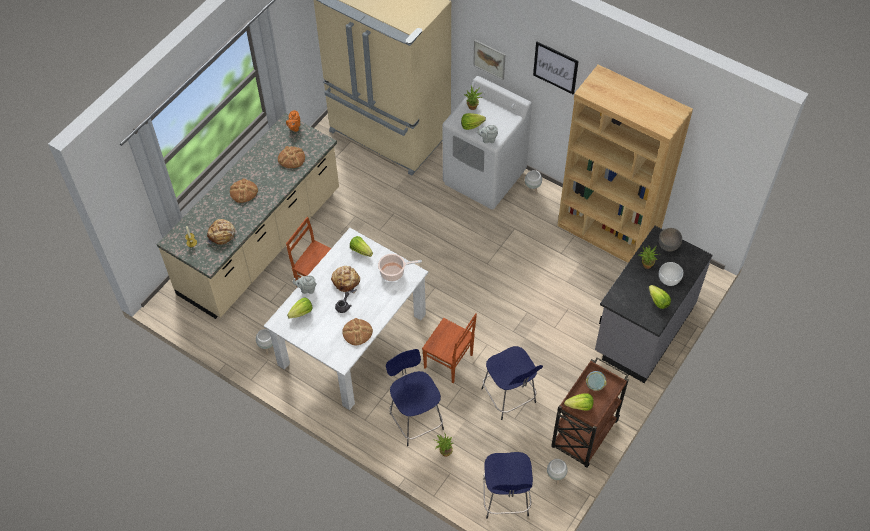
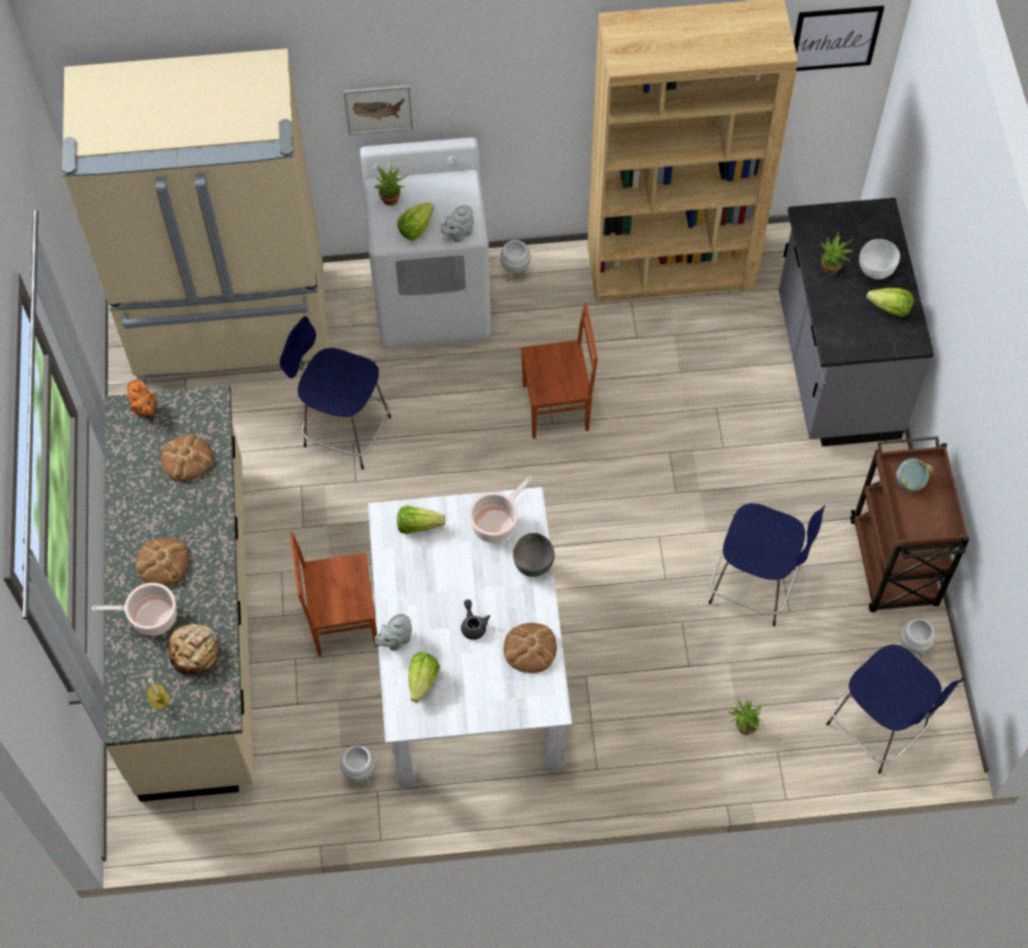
camera: 40 degrees left, 5 degrees up
(219, 209) = (151, 617): none -> cooking pot
(346, 281) = (441, 585): bread -> none
(415, 419) = (664, 713): blue stool -> blue stool (344, 430)
(448, 362) = (632, 599): brown chair -> brown chair (557, 408)
(555, 67) = (512, 59): picture -> picture (835, 38)
(580, 406) = (918, 525): lettuce -> none
(668, 246) = (832, 223): grey bowl -> grey bowl (533, 564)

